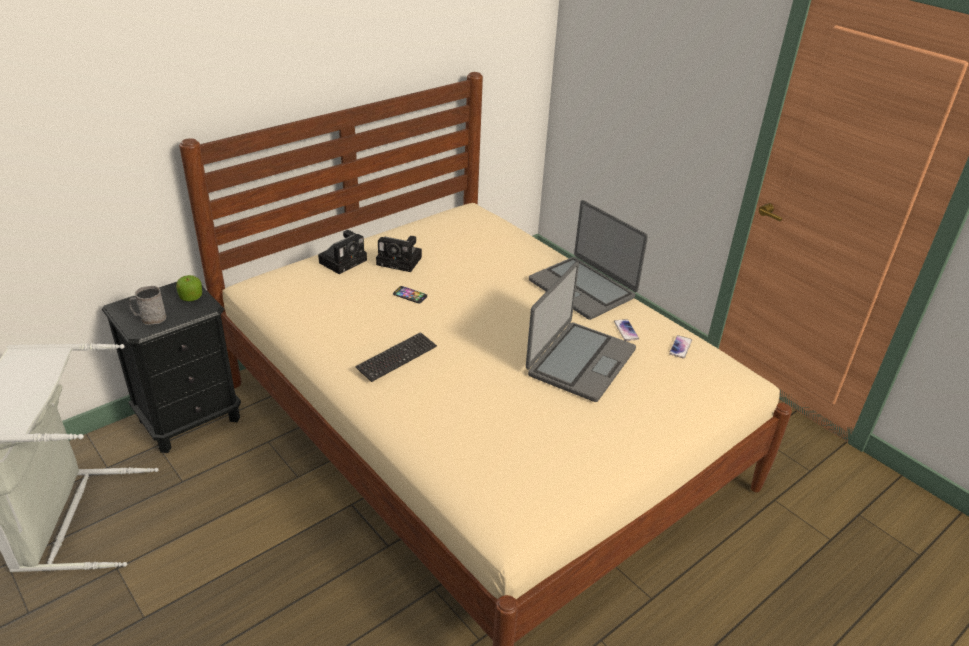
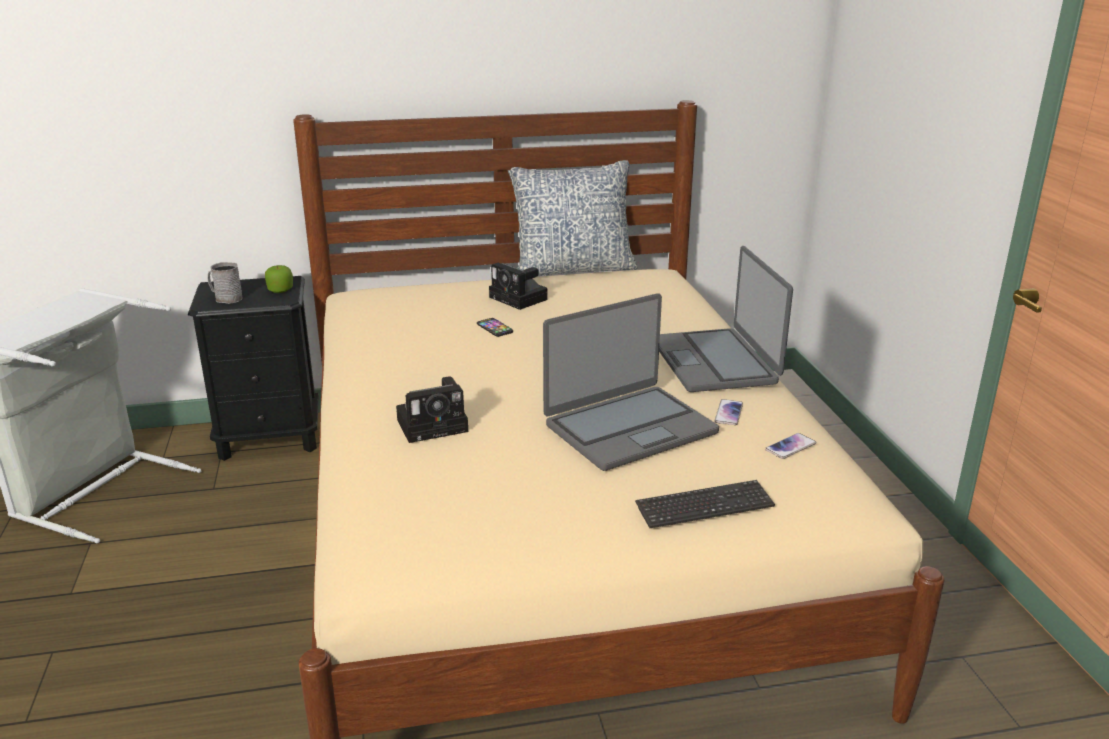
camera: 30 degrees right, 10 degrees down
(344, 260) = (460, 288): camera -> camera (435, 425)
(397, 358) = (415, 376): keyboard -> keyboard (704, 506)
(407, 220) = (572, 269): none -> pillow

